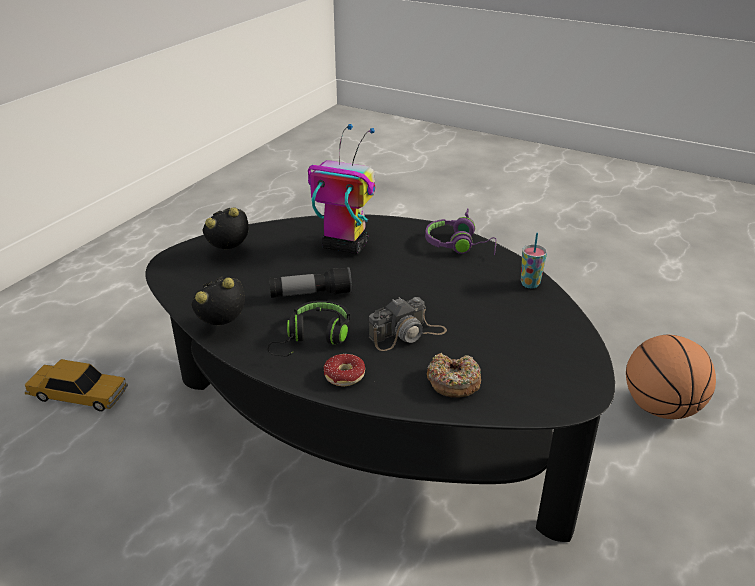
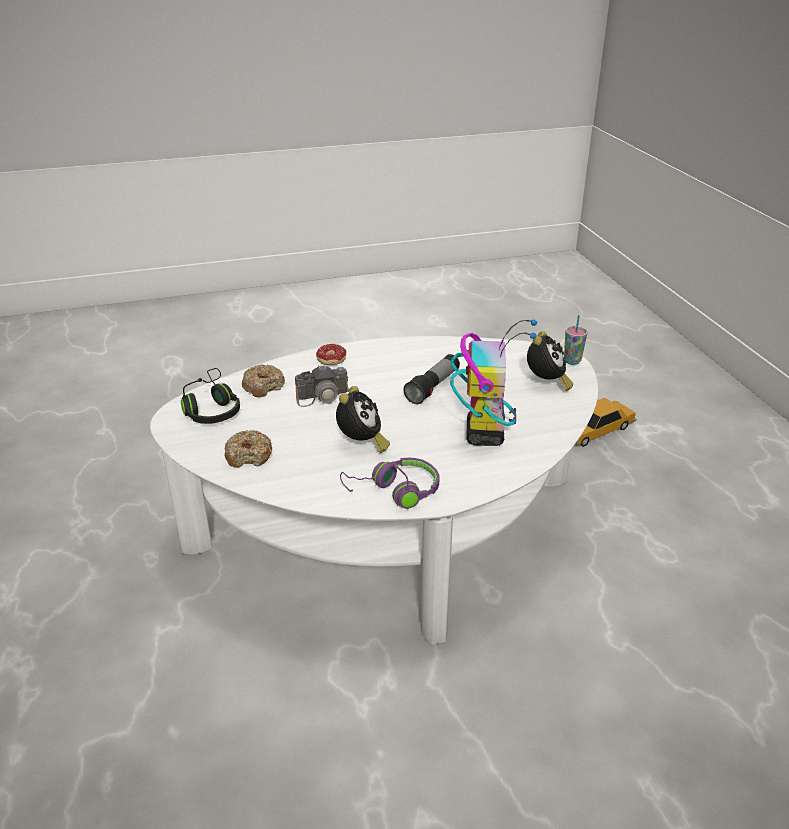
camera: 135 degrees right, 0 degrees up
(224, 326) = (444, 346): alarm clock -> alarm clock (361, 444)
(313, 338) = (382, 366): black headphones -> black headphones (212, 408)
(344, 246) = (484, 433): toy robot -> toy robot turned 60 degrees counterclockwise
(373, 425) = (392, 533): black coffee table -> white coffee table
(407, 334) = (329, 397): camera -> camera turned 120 degrees counterclockwise
(530, 284) = (285, 485): cup -> cup (572, 361)
(537, 318) = (249, 456): none -> donut
(660, 408) = (155, 723): basketball -> none

